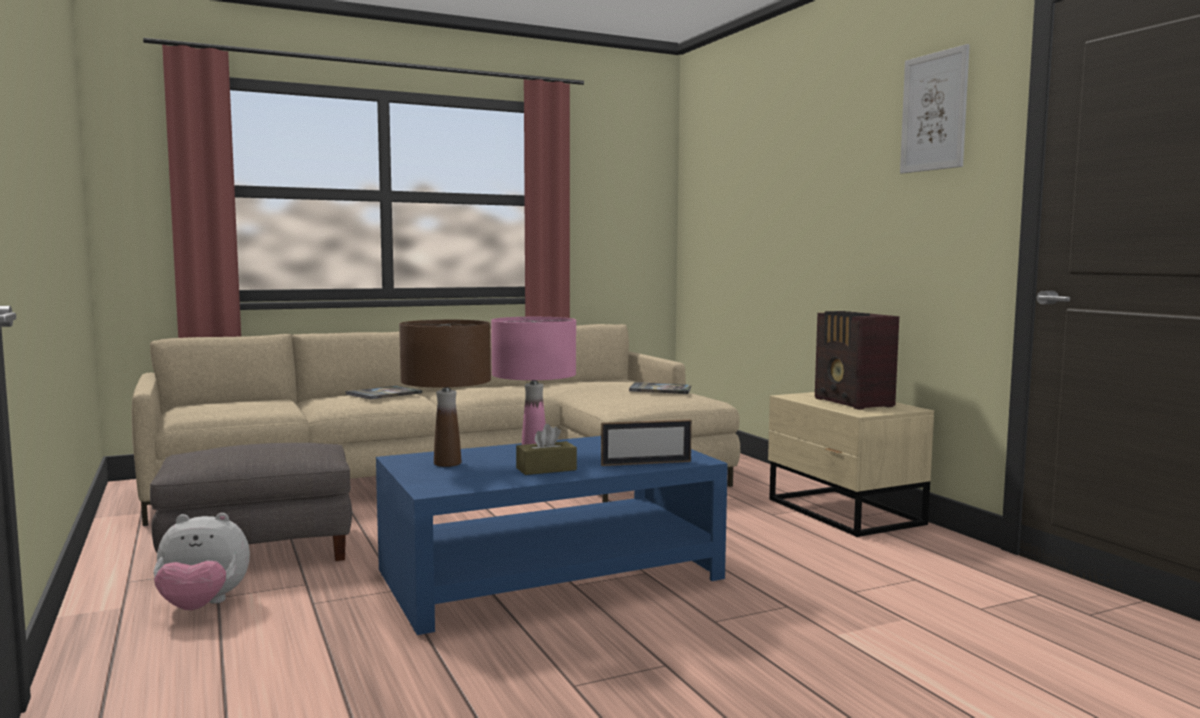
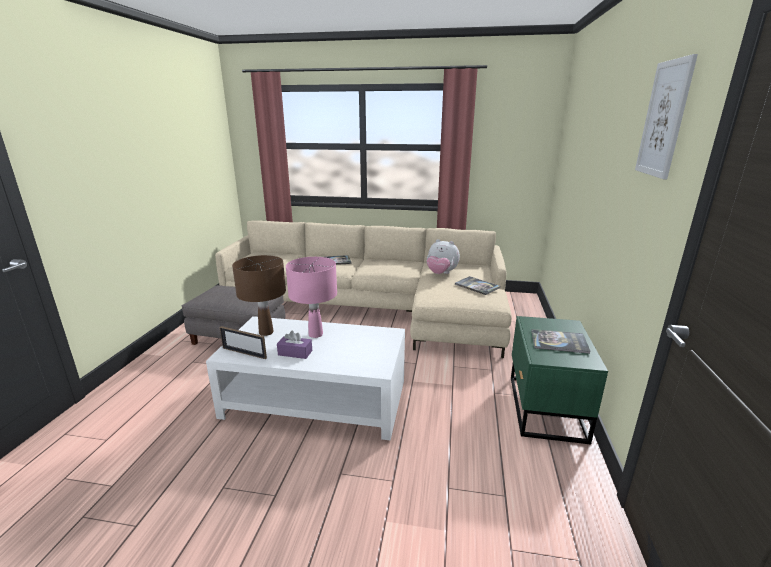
camera: 35 degrees right, 15 degrees up
(202, 606) = (181, 365): plush toy -> plush toy (441, 273)
(546, 469) = (295, 353): brown tissue box -> purple tissue box
(549, 575) = (316, 399): blue coffee table -> white coffee table
(646, 463) = (348, 364): picture frame -> picture frame (244, 353)
(843, 513) = (544, 408): beige nightstand -> green nightstand
(853, 403) = (559, 342): radio -> book

